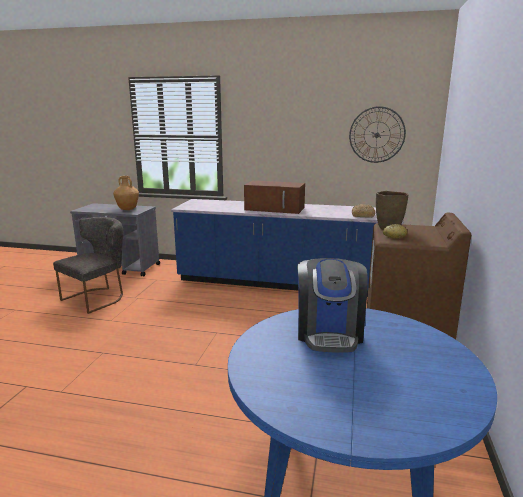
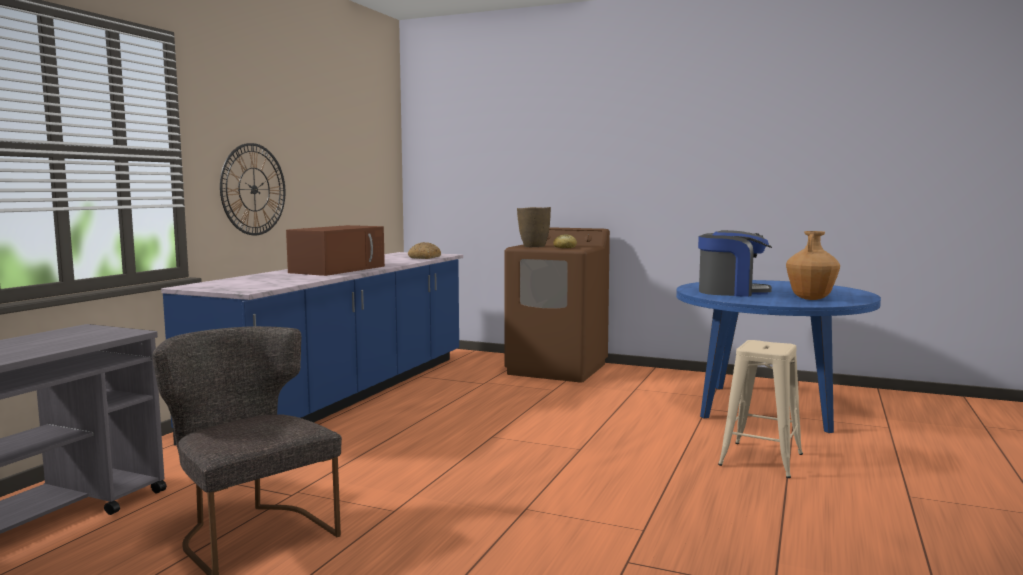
camera: 80 degrees left, 10 degrees down
(127, 209) = (73, 337): brown vase -> brown vase (810, 299)
(172, 457) = (761, 459): none -> beige stool
(377, 135) = (359, 158): wall clock -> wall clock (254, 189)

